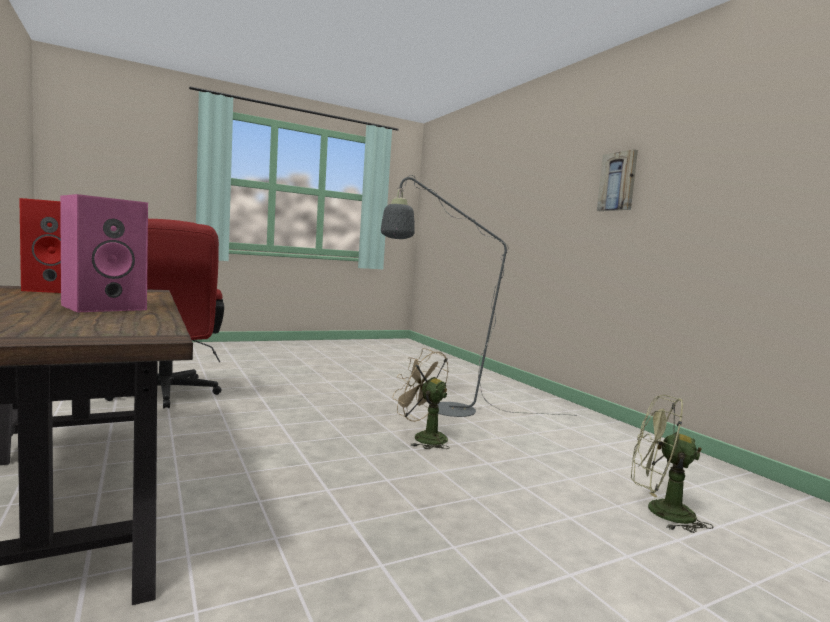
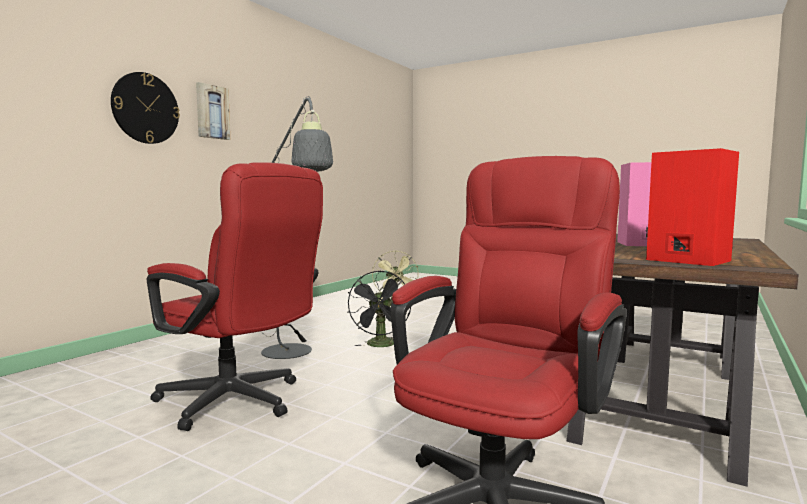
camera: 120 degrees left, 0 degrees up
(360, 385) = (239, 403): none -> red office chair
(423, 437) = (381, 346): beige fan -> black fan
(562, 194) = (145, 108): none -> wall clock

